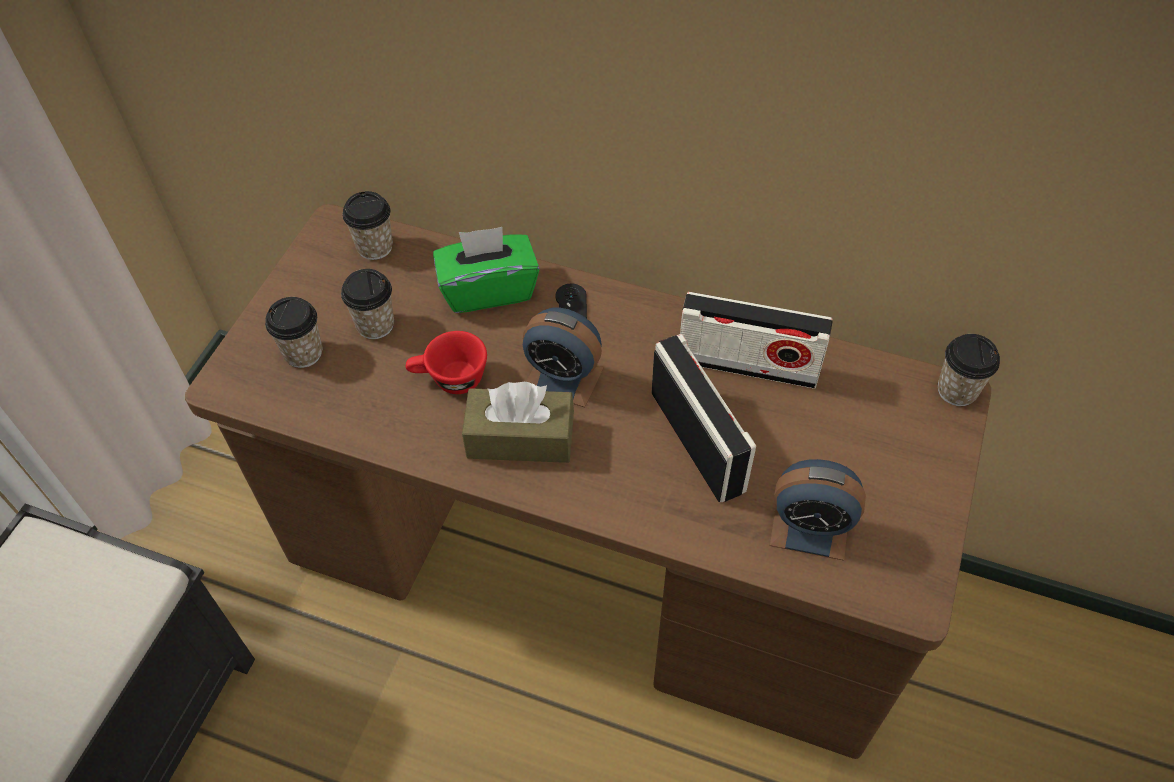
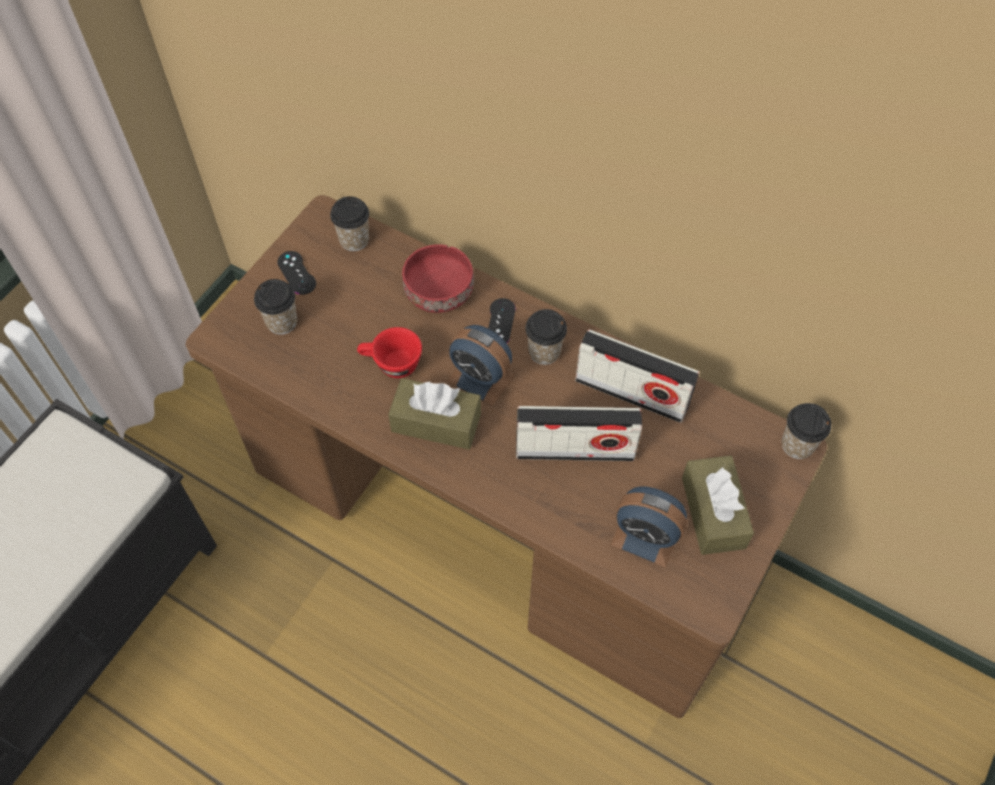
camera: 10 degrees right, 5 degrees up
(311, 294) = (296, 273): none -> black game controller
(375, 325) = (342, 308): cup -> cup (544, 352)
(488, 289) = (437, 292): green tissue box -> red bowl
(697, 441) = (575, 450): radio -> radio turned 105 degrees clockwise
(882, 485) = (713, 512): none -> brown tissue box

